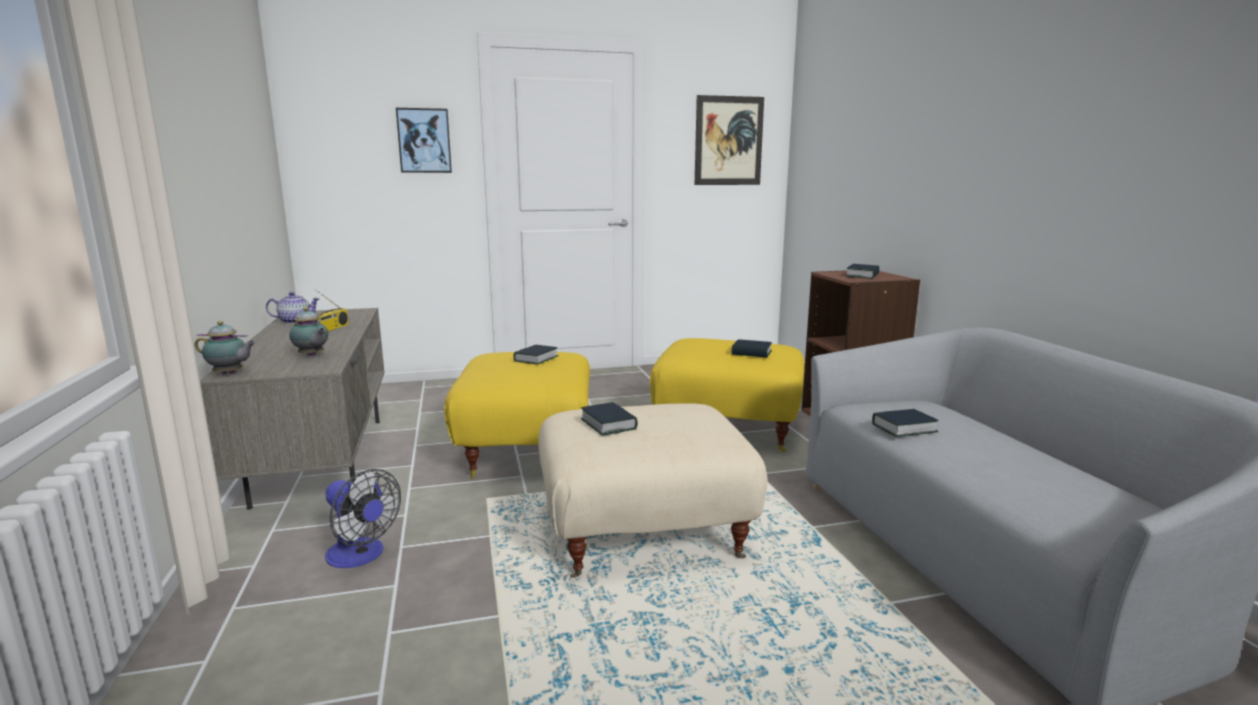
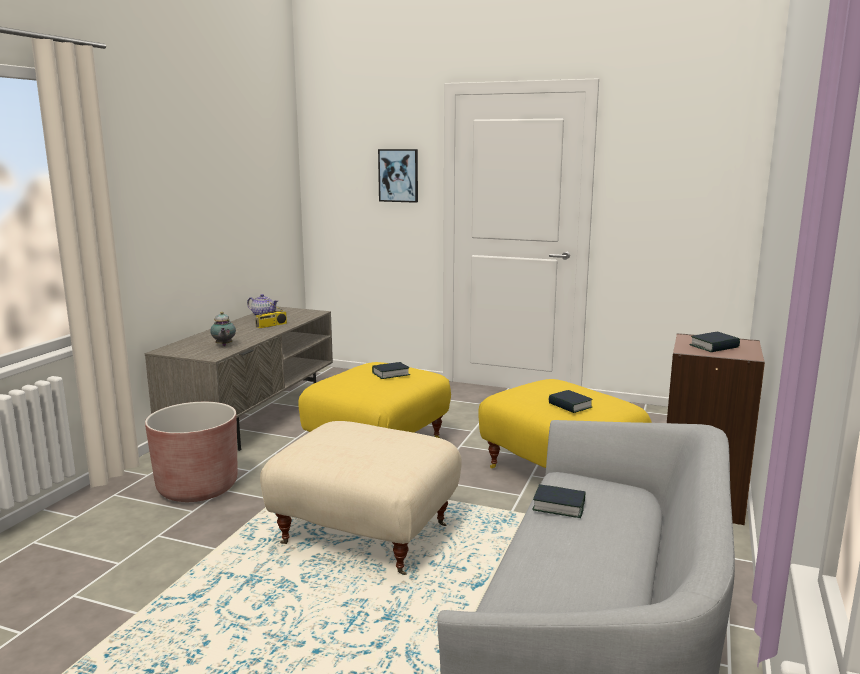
camera: 35 degrees right, 0 degrees up
(230, 374) = (166, 350): teapot -> none
(361, 556) = (197, 488): fan -> brown planter
(608, 424) = (337, 437): book -> none
(728, 141) = (688, 177): picture -> none

